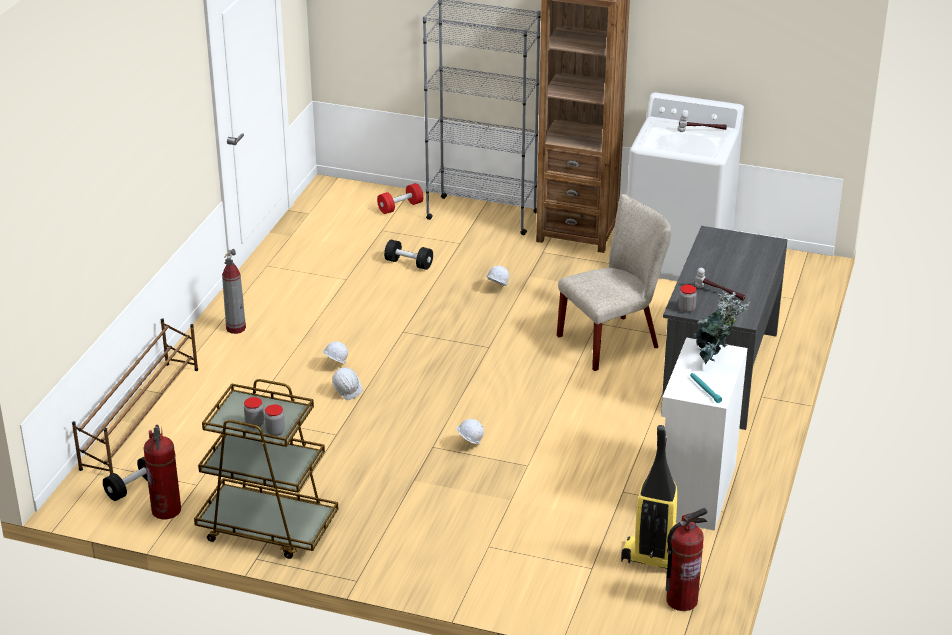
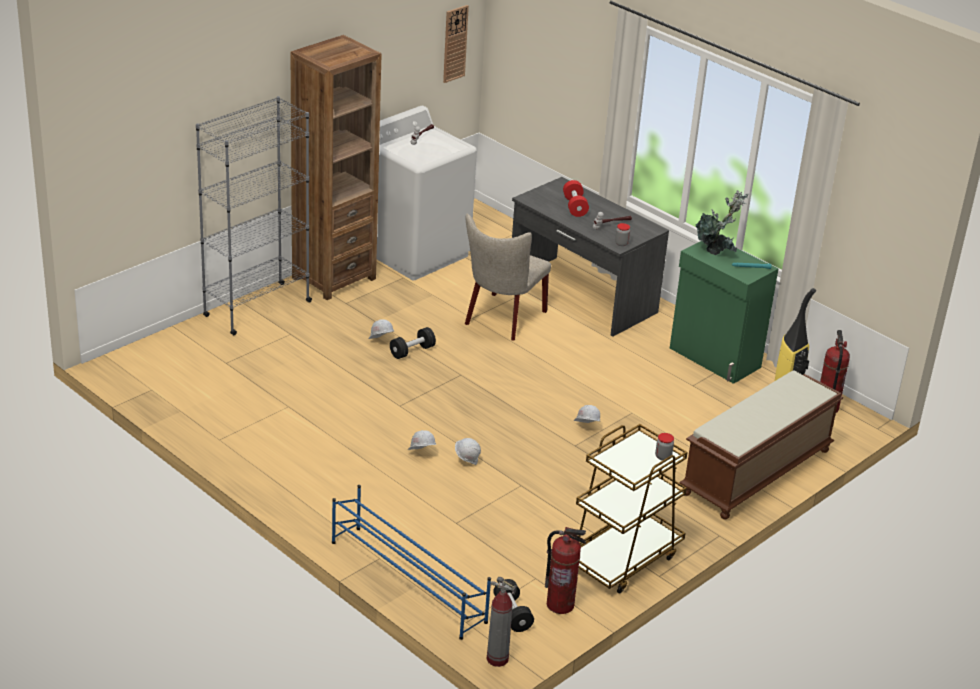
camera: 65 degrees left, 0 degrees up
(141, 417) = (407, 581): brown shoe rack -> blue shoe rack
(236, 328) = (310, 487): fire extinguisher -> fire extinguisher (497, 659)
(254, 424) = (645, 463): jar -> none
(400, 207) = (197, 341): red dumbbell -> red dumbbell (575, 207)
(409, 263) = (296, 368): black dumbbell -> black dumbbell (412, 351)
(496, 579) = (756, 472): none -> brown bench
(614, 340) = (502, 319): beige chair -> beige chair turned 150 degrees counterclockwise
(695, 492) = (714, 358): white cabinet -> green cabinet
(805, 54) = (455, 43): none -> wall clock

